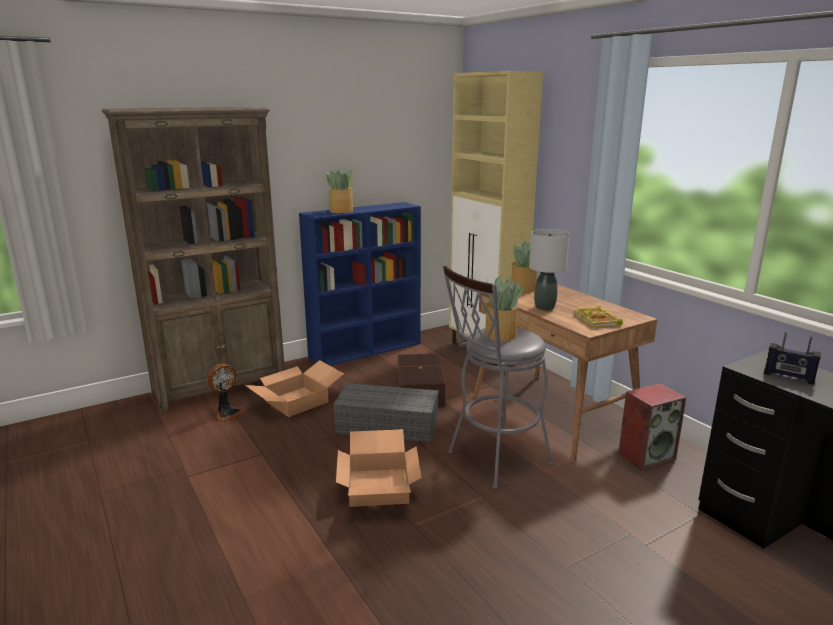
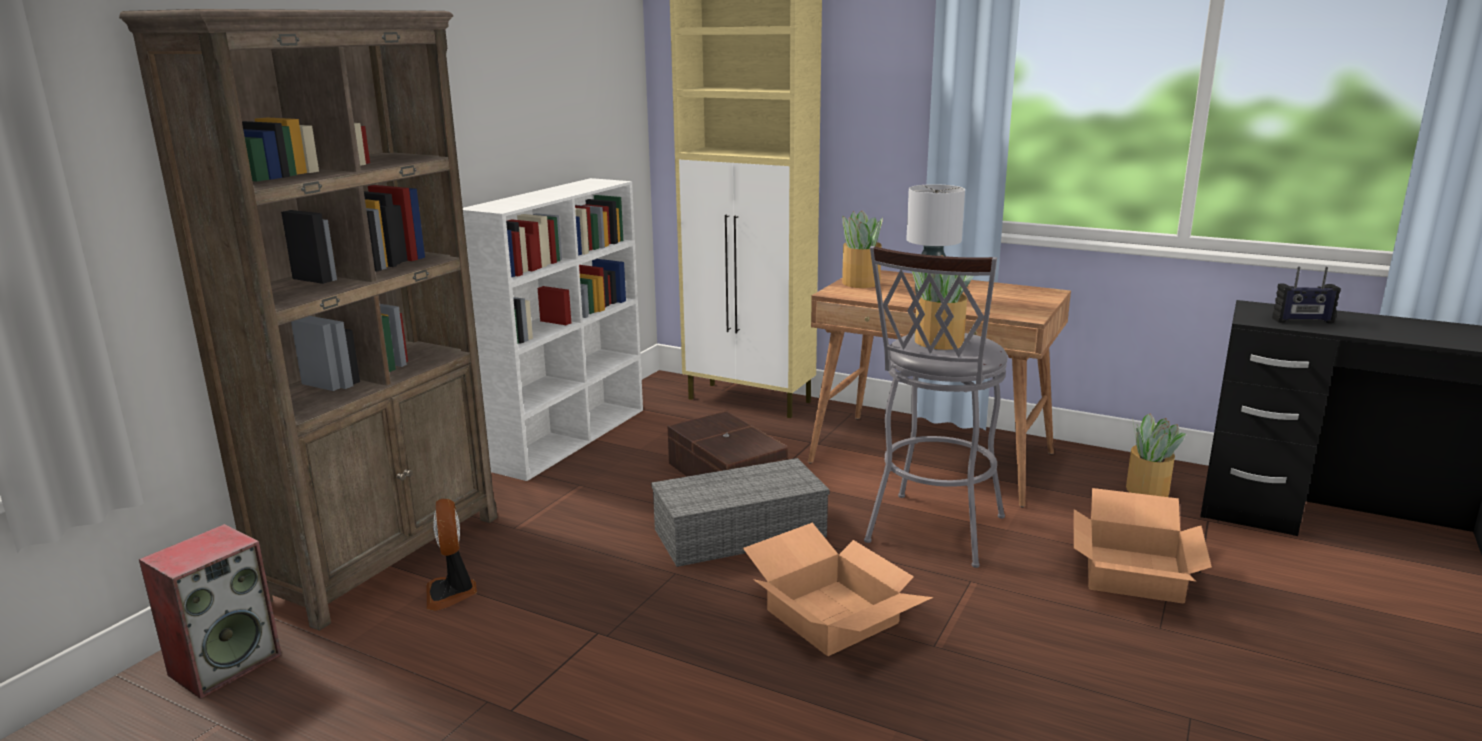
camera: 30 degrees left, 0 degrees up
(226, 413) = (452, 593): fan -> fan turned 150 degrees clockwise
(297, 401) = (552, 539): cardboard box -> cardboard box (1131, 572)
(342, 210) = (525, 199): potted plant -> potted plant (1147, 489)
(366, 350) = (570, 437): blue bookcase -> white bookcase
(597, 320) = (1015, 303): book -> none
(646, 456) = (1086, 476): speaker -> speaker (226, 664)

